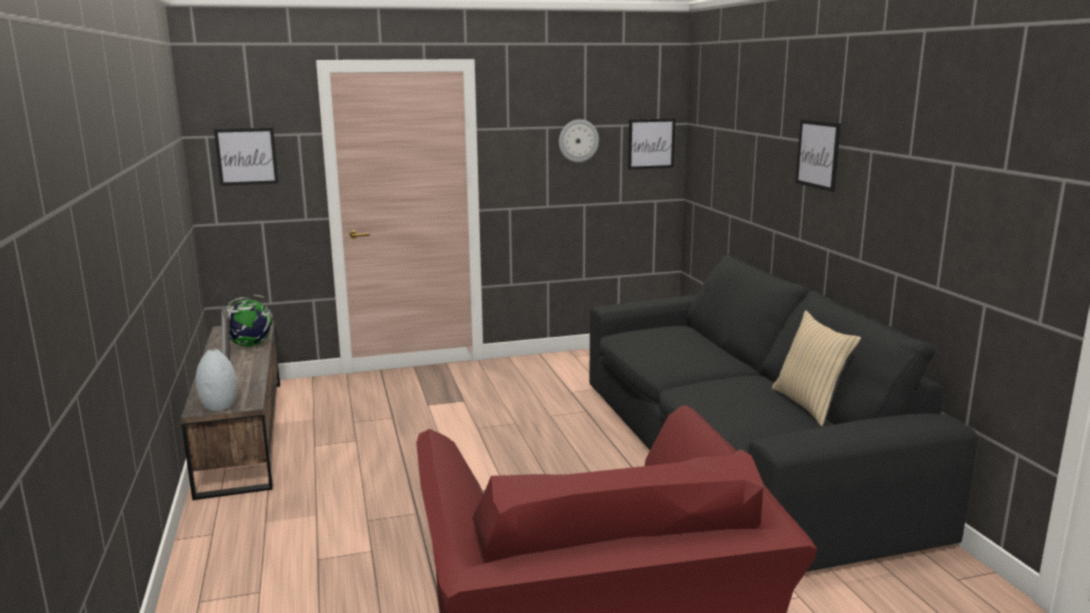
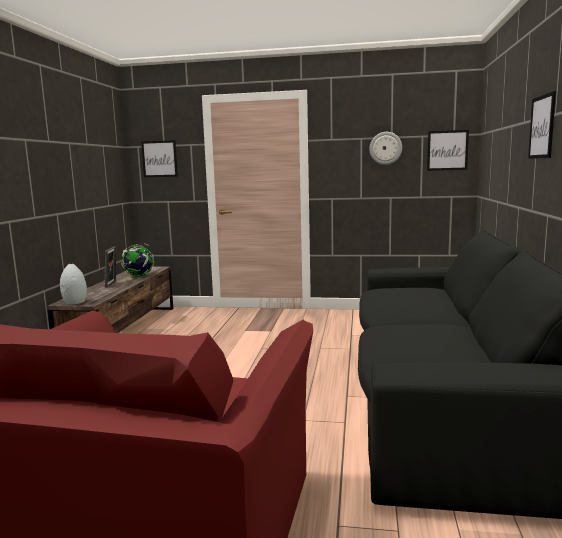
camera: 25 degrees right, 5 degrees down
(809, 405) = (484, 351): beige pillow -> none

